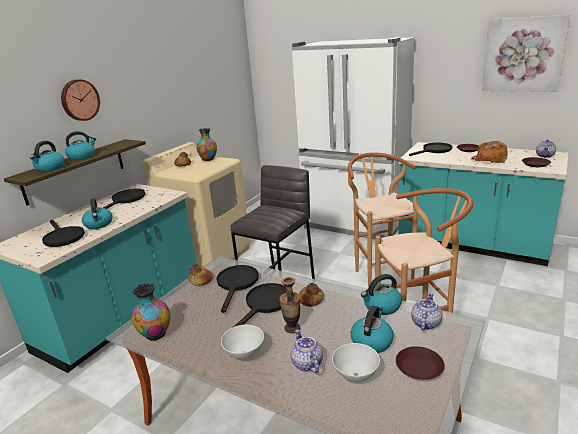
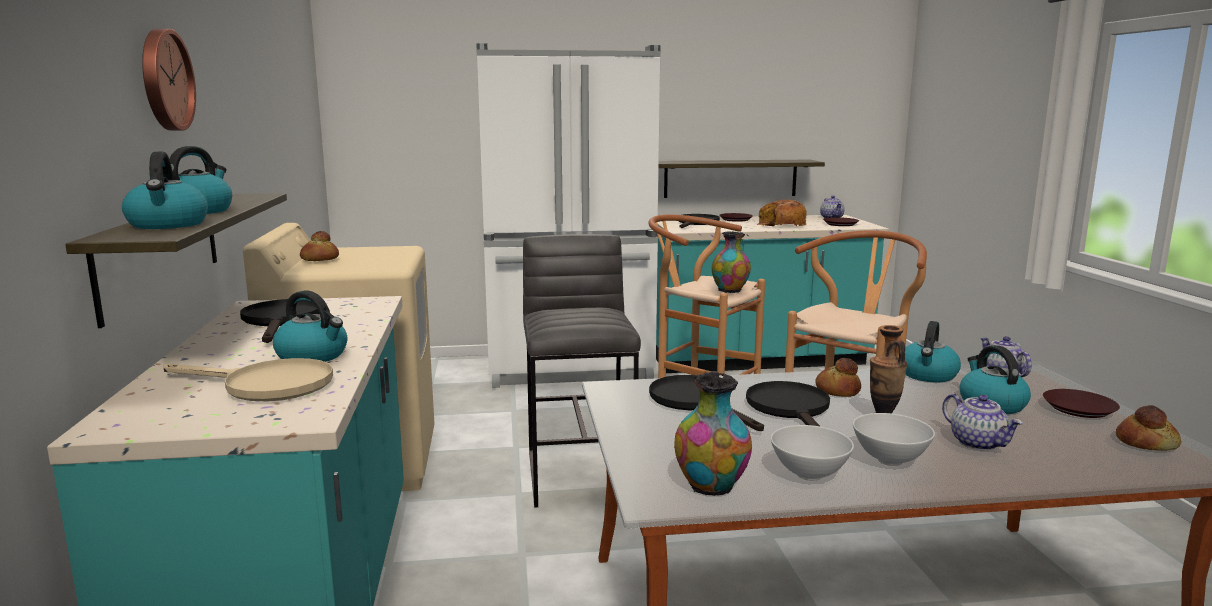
camera: 40 degrees left, 10 degrees down
(62, 237) = (266, 385): black frying pan -> beige frying pan
(201, 280) = (627, 412): bread -> bread (1145, 442)
(208, 159) = (357, 250): vase -> vase (730, 291)
(306, 363) = (978, 443): teapot -> teapot turned 150 degrees counterclockwise
(356, 375) = (1048, 434): white bowl -> white bowl (810, 475)
(475, 119) = (730, 178): none -> shelf
(523, 54) = (784, 88): picture -> none

